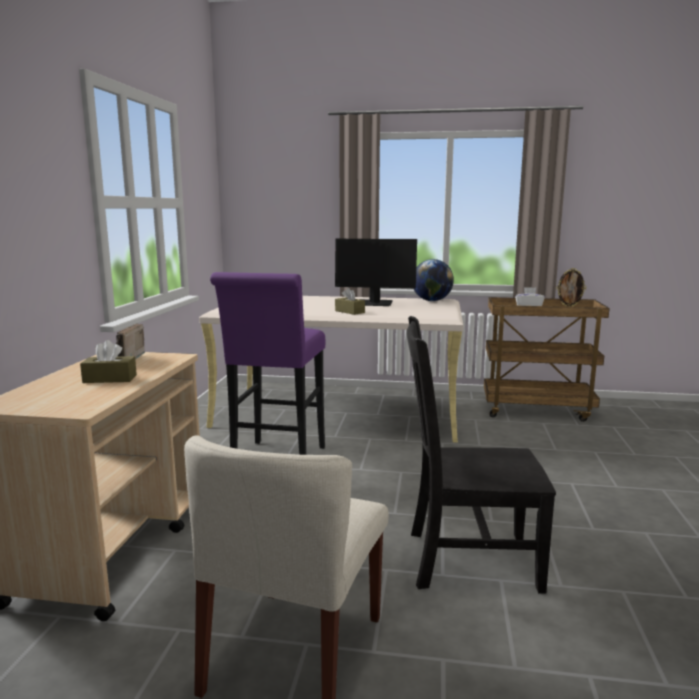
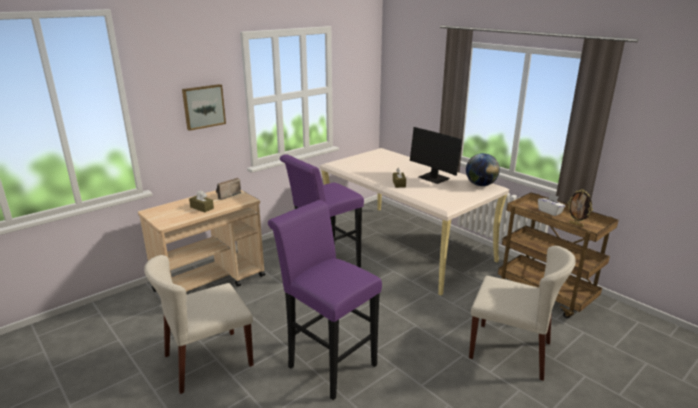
camera: 40 degrees right, 10 degrees up
(38, 194) = (203, 106): none -> picture
(467, 560) = (327, 363): black chair -> purple stool
(596, 462) = (511, 350): none -> beige chair

